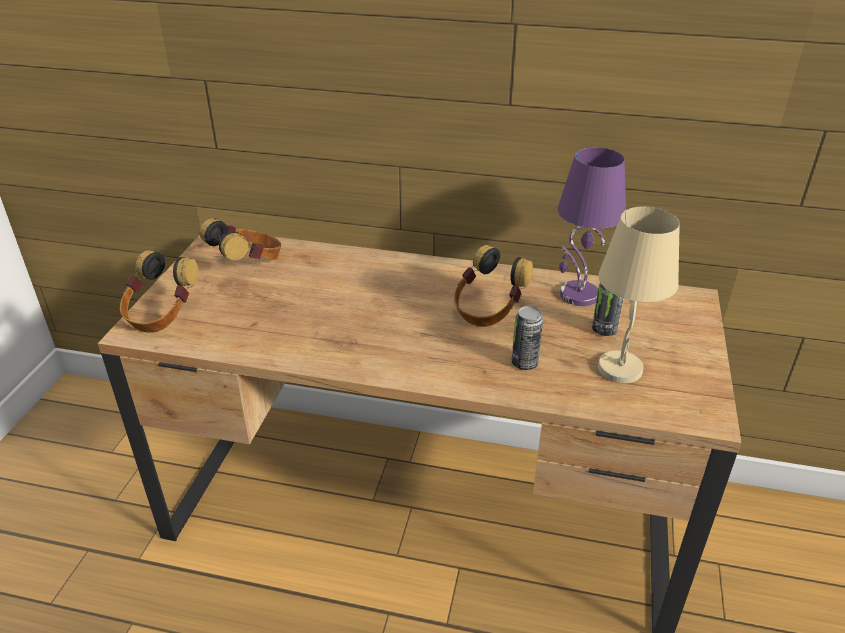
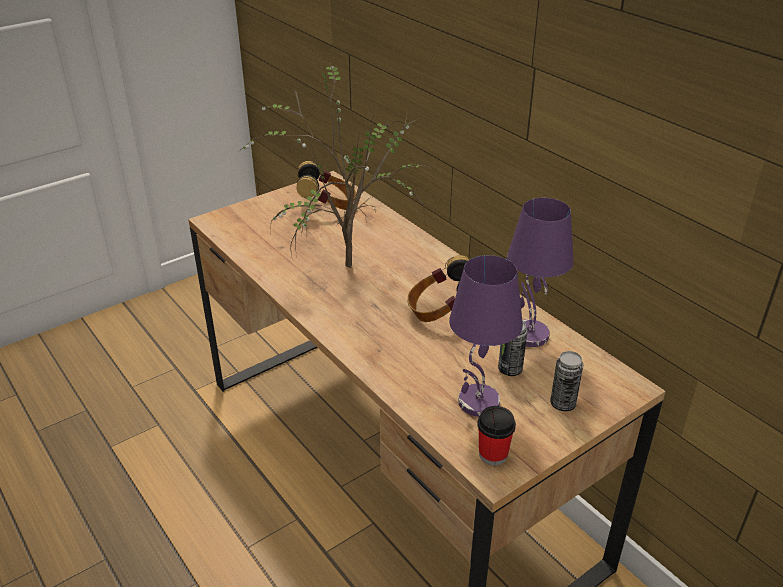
camera: 40 degrees right, 0 degrees up
(161, 315) = (238, 217): headphones -> none
(342, 310) = (344, 264): none -> potted plant
(524, 363) = (414, 360): can -> can (562, 404)
(620, 370) = (478, 403): beige table lamp -> purple table lamp
(687, 404) = (493, 454): none -> cup

